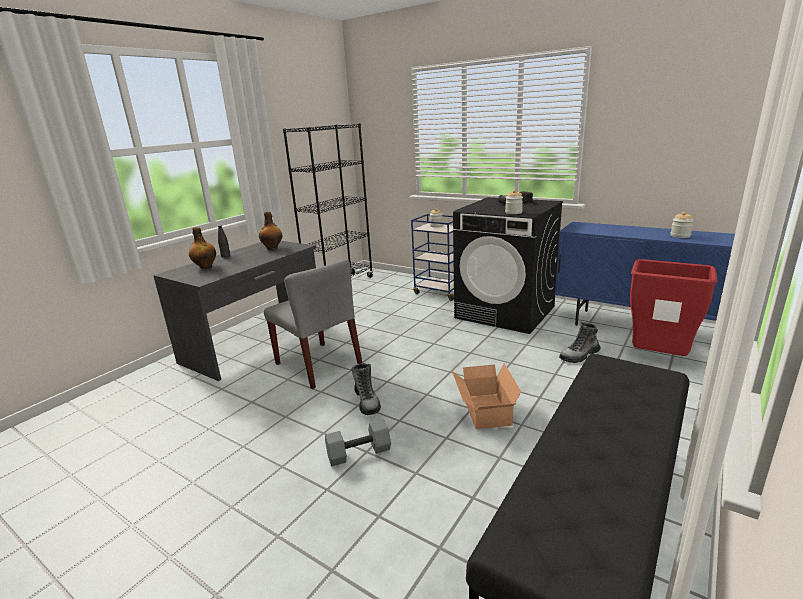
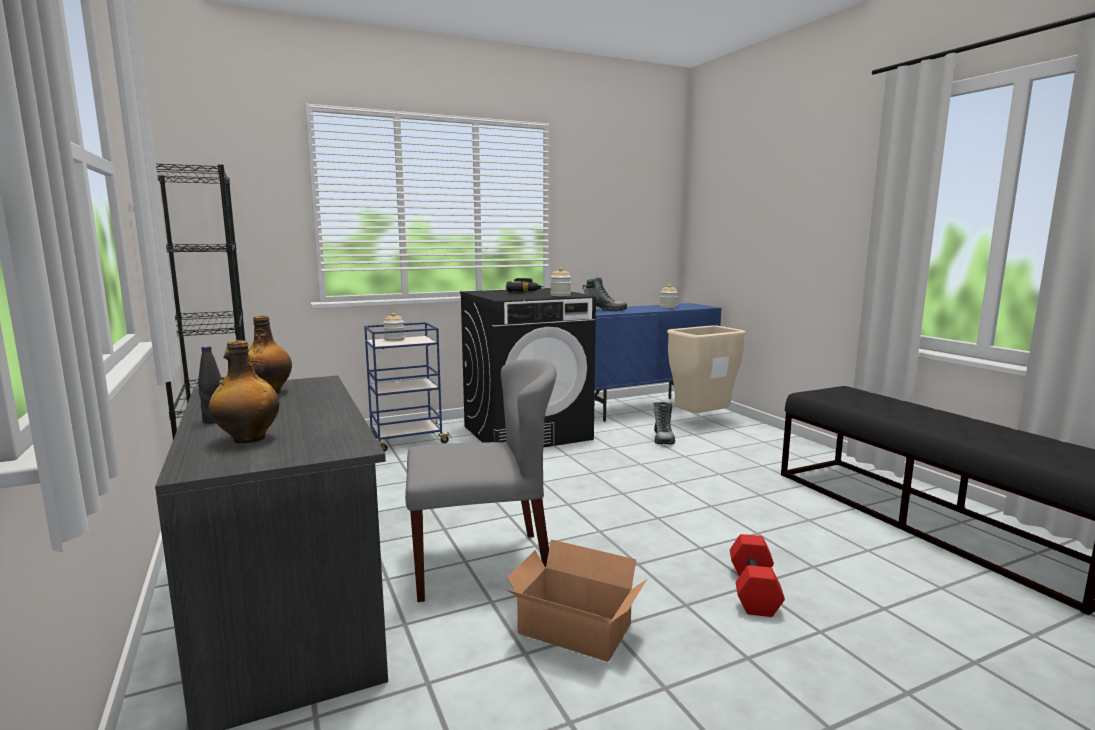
camera: 60 degrees left, 10 degrees down
(358, 454) = (755, 591): grey dumbbell -> red dumbbell
(367, 402) = (636, 556): boot -> boot (603, 310)
(484, 412) = (723, 502): cardboard box -> cardboard box (575, 632)
(659, 359) = (702, 421): red trash can -> beige trash can

